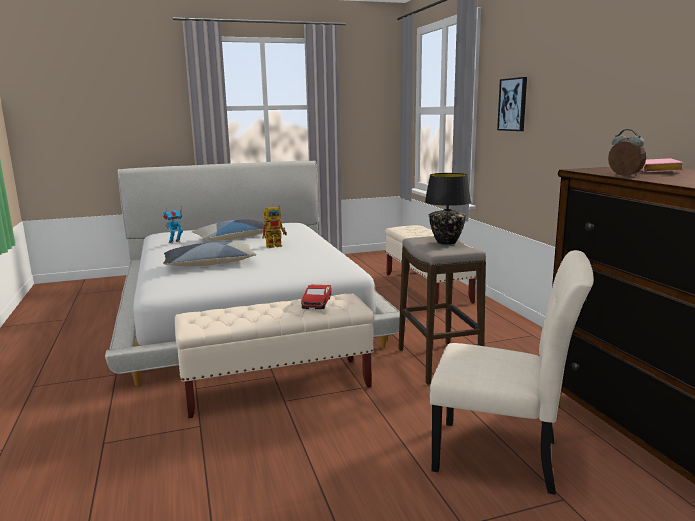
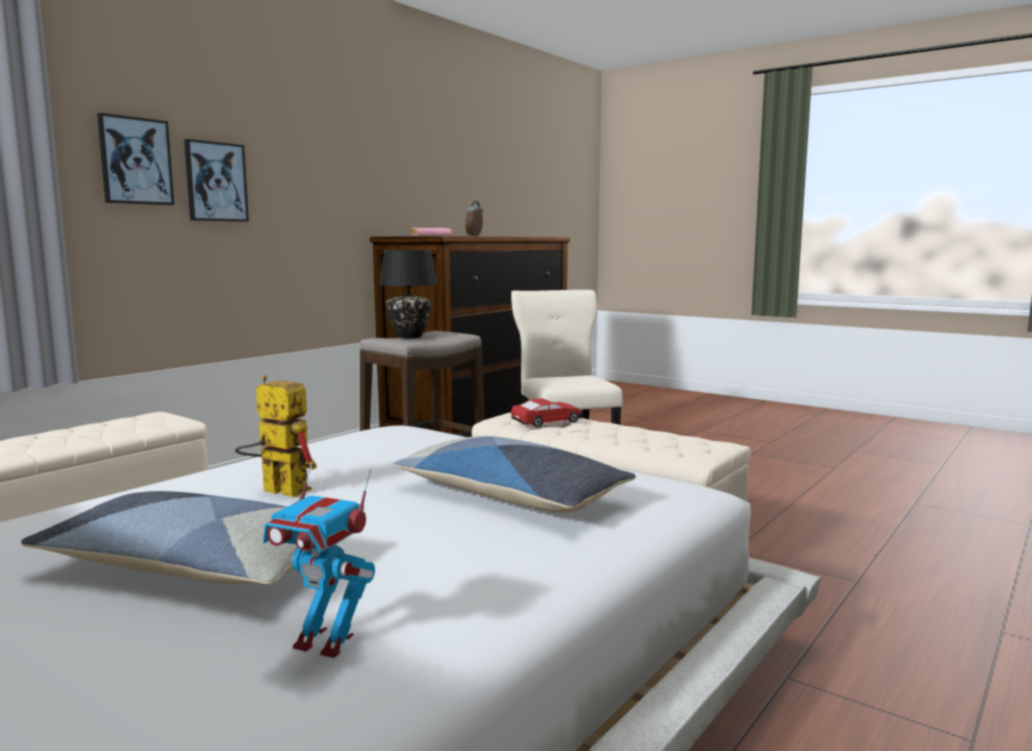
camera: 125 degrees left, 5 degrees down
(545, 114) = (216, 182): none -> picture

